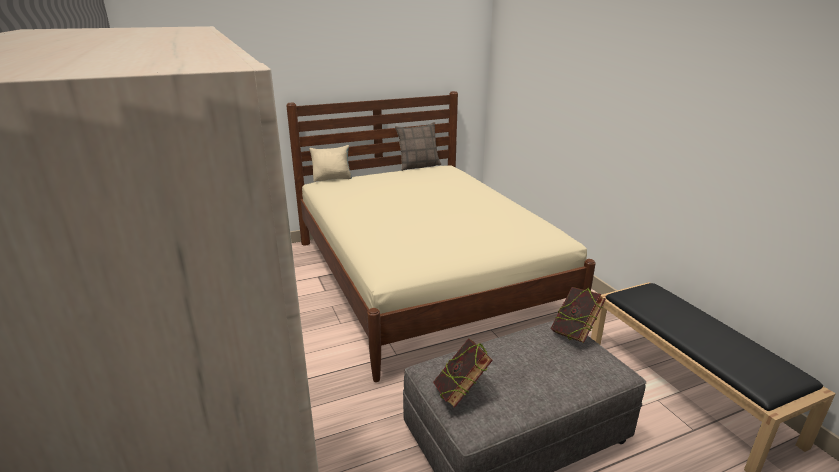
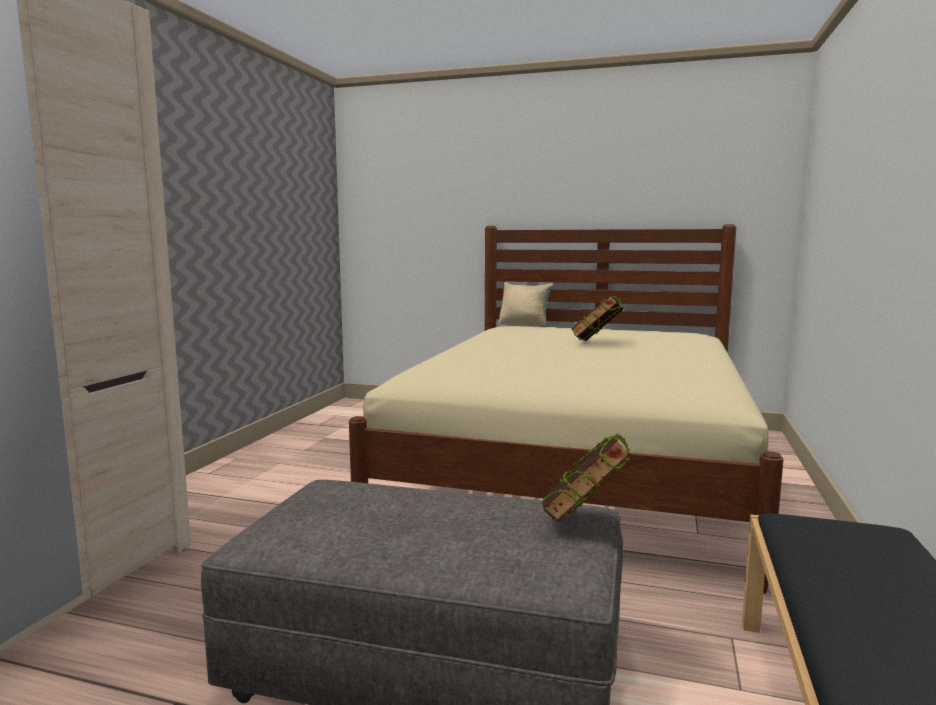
camera: 40 degrees right, 15 degrees down
(418, 166) = (657, 329): pillow -> none
(460, 394) = (304, 511): book -> book (597, 343)

